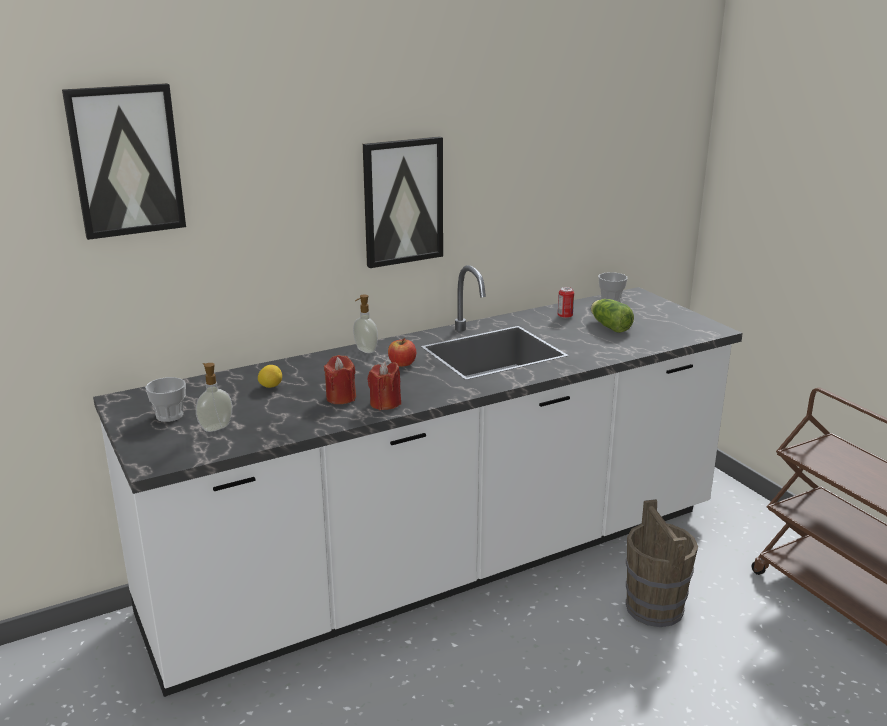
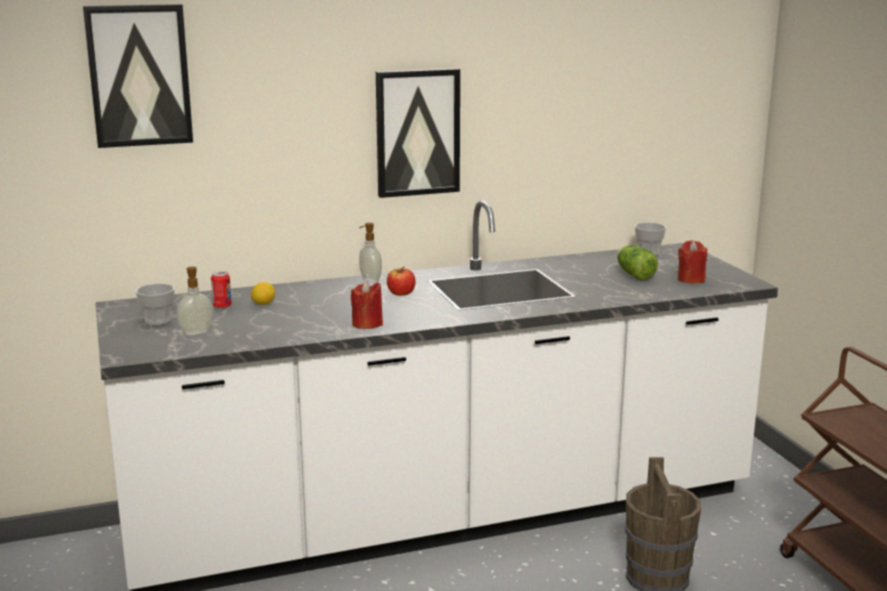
camera: 10 degrees right, 5 degrees down
(341, 398) = (326, 317): red candle -> red candle (691, 279)
(565, 316) = (591, 263): can -> can (222, 306)

